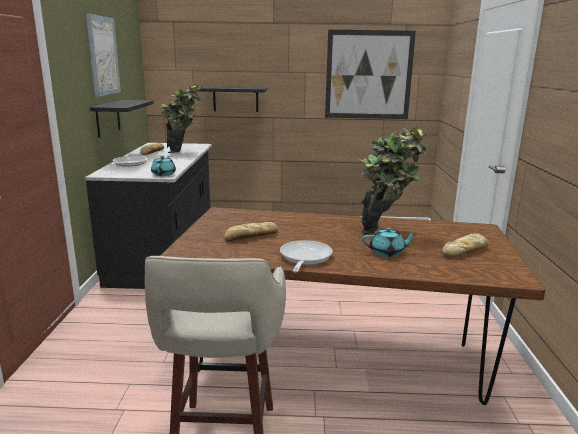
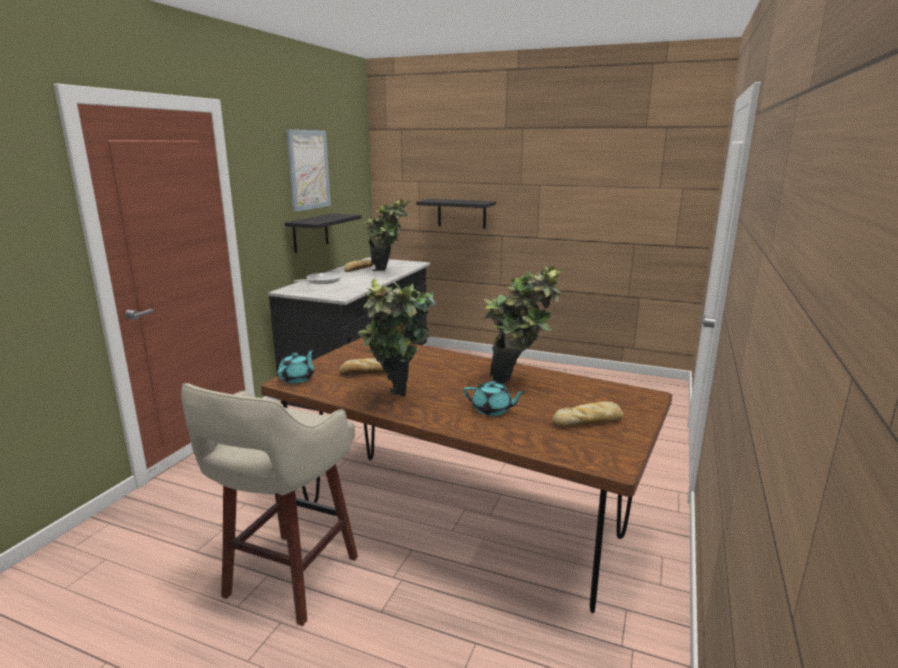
camera: 20 degrees right, 0 degrees up
(164, 174) = (341, 295): turquoise teapot -> turquoise teapot (297, 378)
(304, 258) = (396, 404): frying pan -> potted plant
(368, 75) = (616, 189): picture -> none

